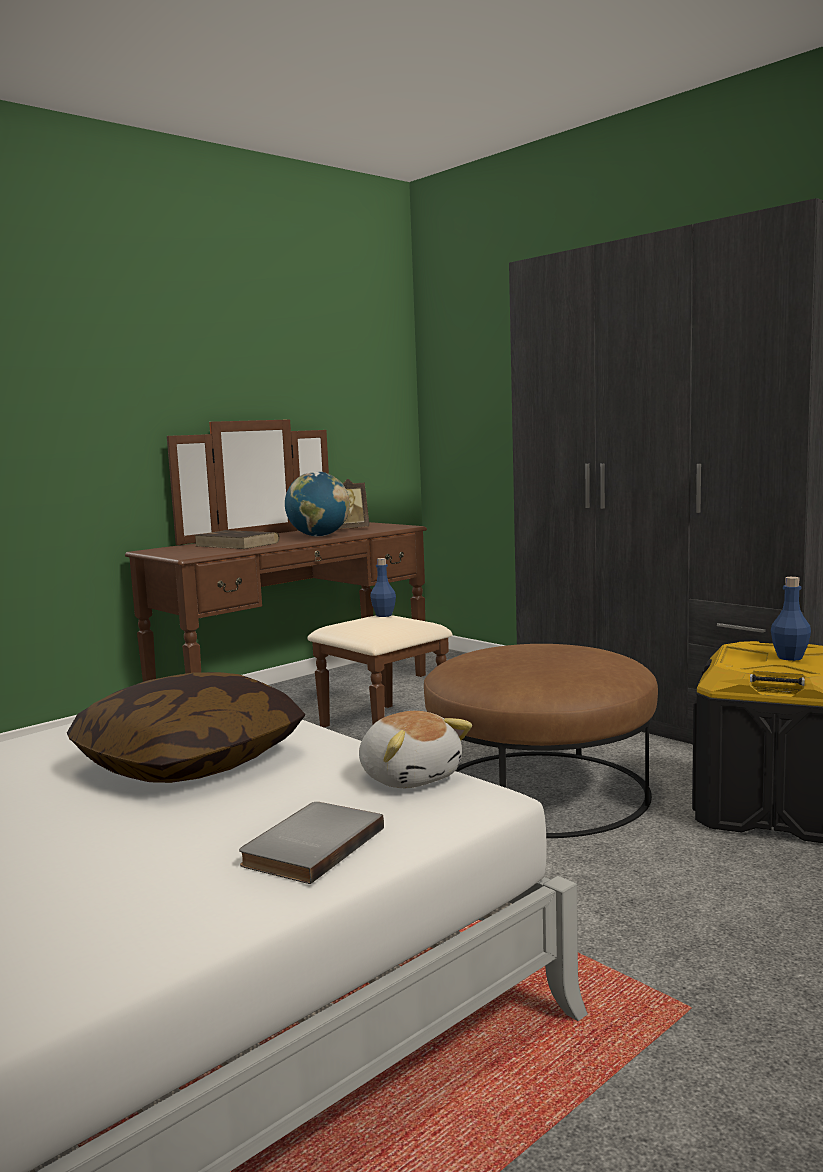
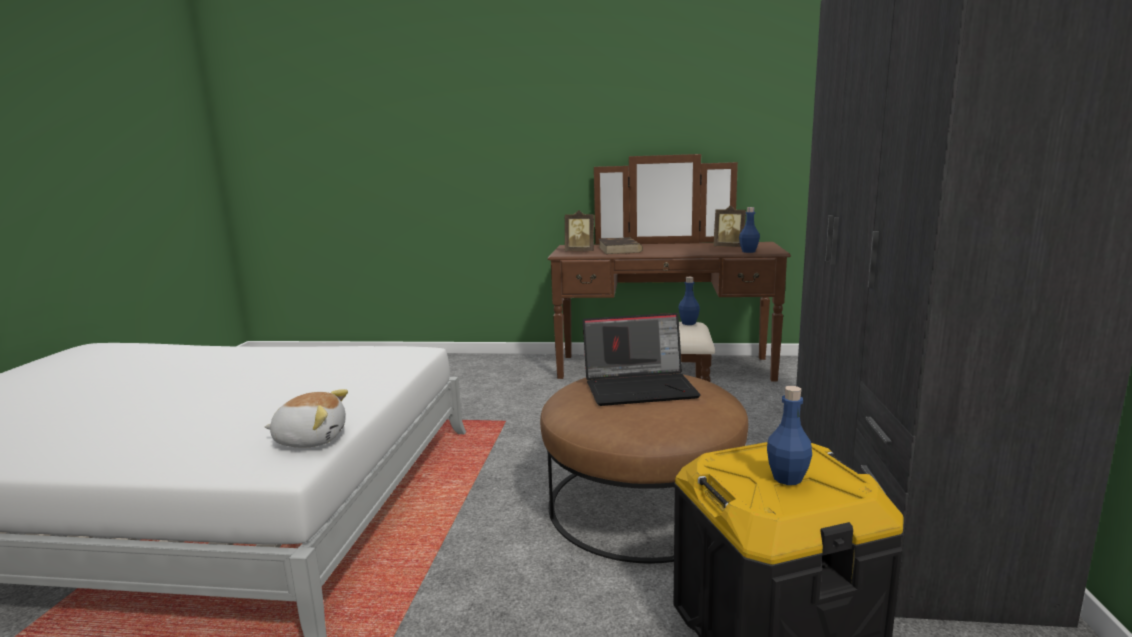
camera: 50 degrees right, 5 degrees up
(190, 762) = (303, 386): pillow -> none
(199, 552) = (580, 252): none -> picture frame
(309, 846) = (182, 452): grey book -> none
(319, 536) = (685, 250): globe -> none
(385, 529) = (748, 251): none -> blue bottle
(410, 776) = (311, 439): plush toy -> plush toy turned 105 degrees counterclockwise
(522, 657) = (641, 387): none -> laptop

